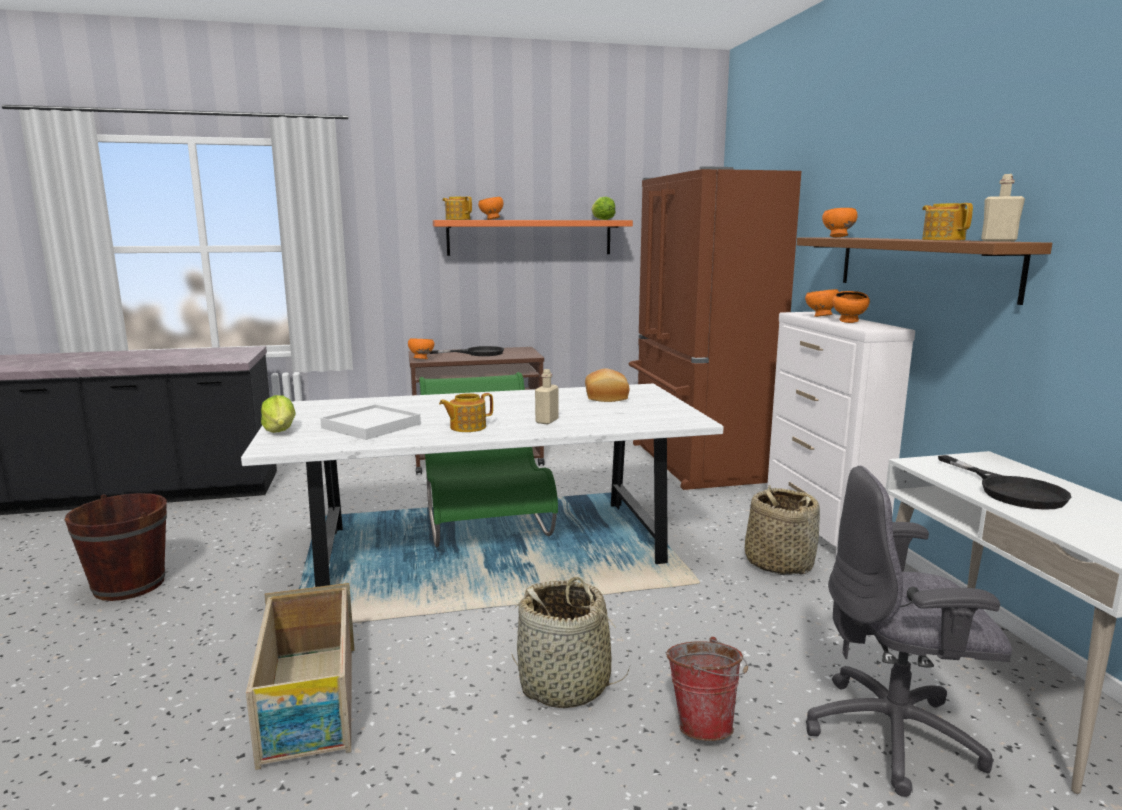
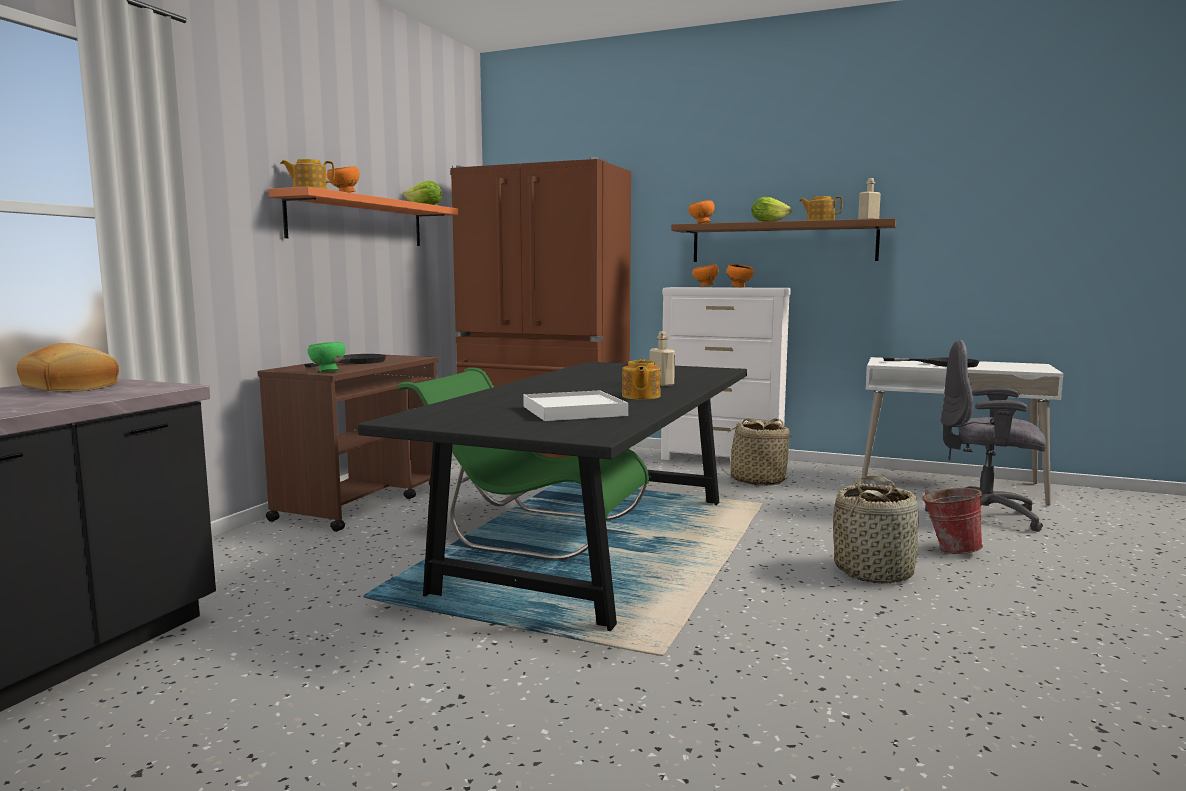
camera: 55 degrees left, 5 degrees down
(129, 585) = (367, 750): brown bucket -> none
(280, 430) = (522, 430): lettuce -> lettuce (768, 222)
(310, 703) = (830, 666): crate -> none
(421, 359) = (327, 372): orange bowl -> green bowl
(489, 546) = (595, 542): white dining table -> black dining table
(607, 396) = (610, 370): bread -> bread (72, 387)
(895, 735) = (985, 517): grey office chair -> grey office chair turned 75 degrees clockwise

